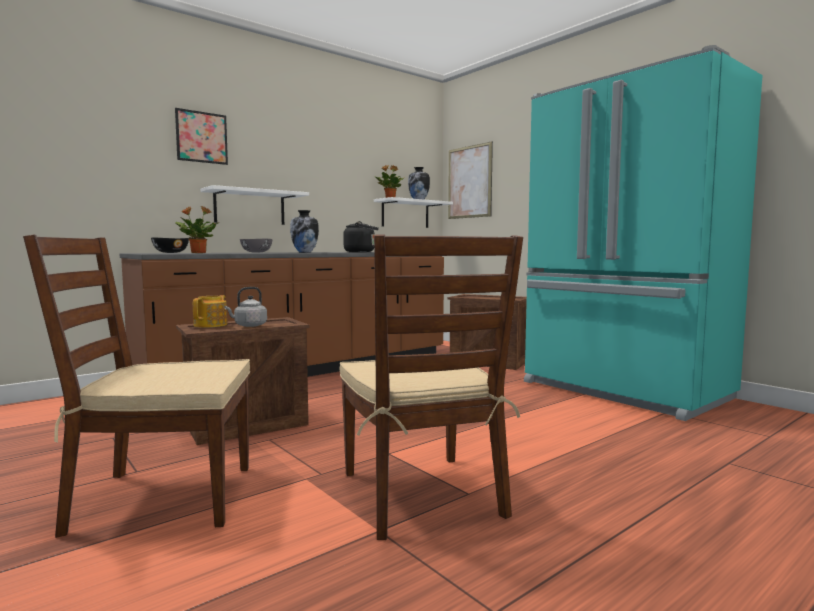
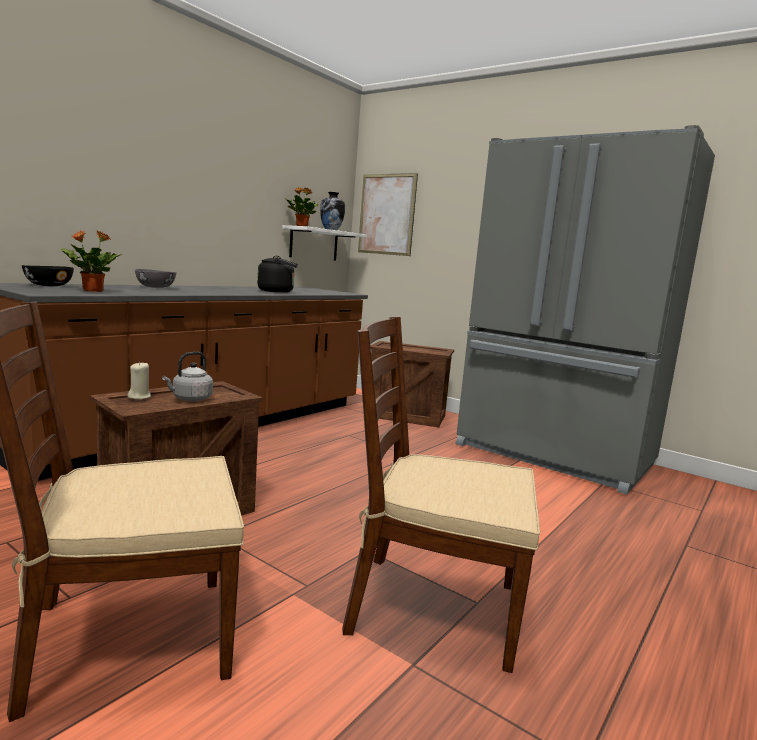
camera: 15 degrees left, 5 degrees up
(201, 137) = (85, 133): picture -> none
(211, 325) = (139, 397): teapot -> beige candle
(250, 207) = (143, 228): white shelf -> none
(305, 252) = (218, 291): vase -> none
(422, 494) = (432, 607): brown chair -> brown chair turned 135 degrees clockwise
(623, 391) = (553, 456): turquoise fridge -> grey fridge

